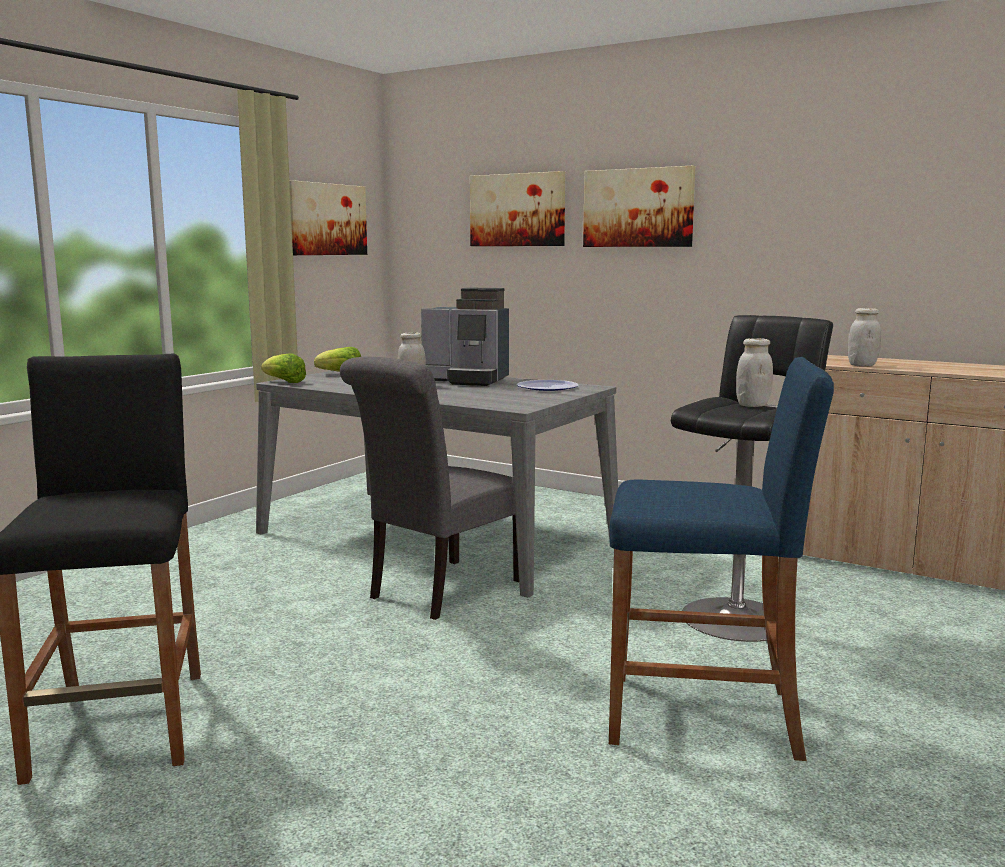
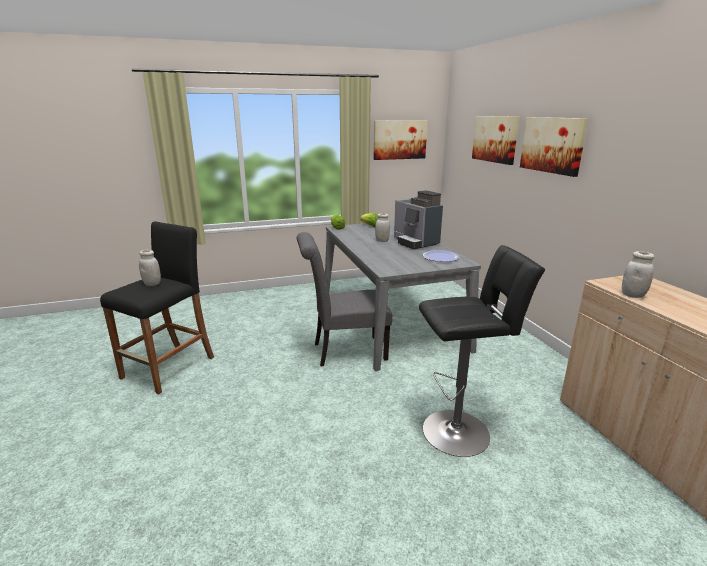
camera: 40 degrees right, 10 degrees up
(702, 716) = (342, 480): blue stool -> none
(752, 405) = (477, 310): white jar -> white jar (152, 284)

